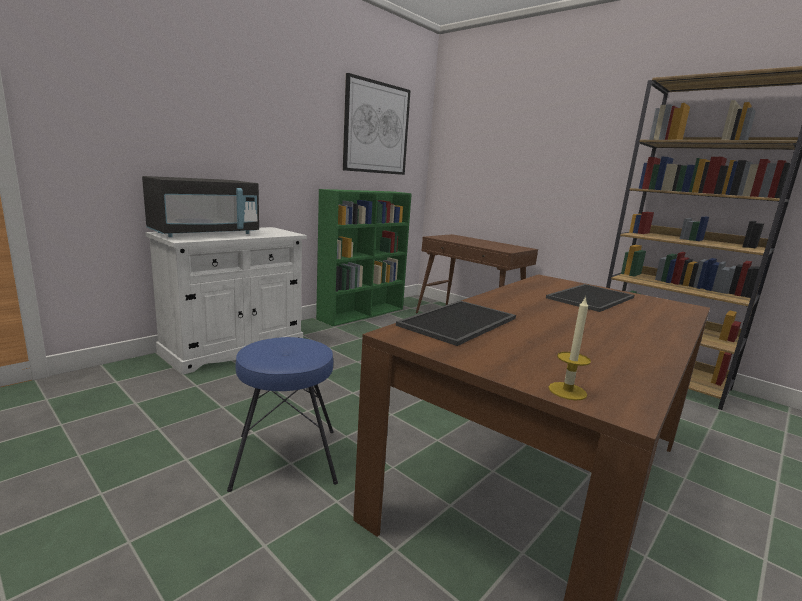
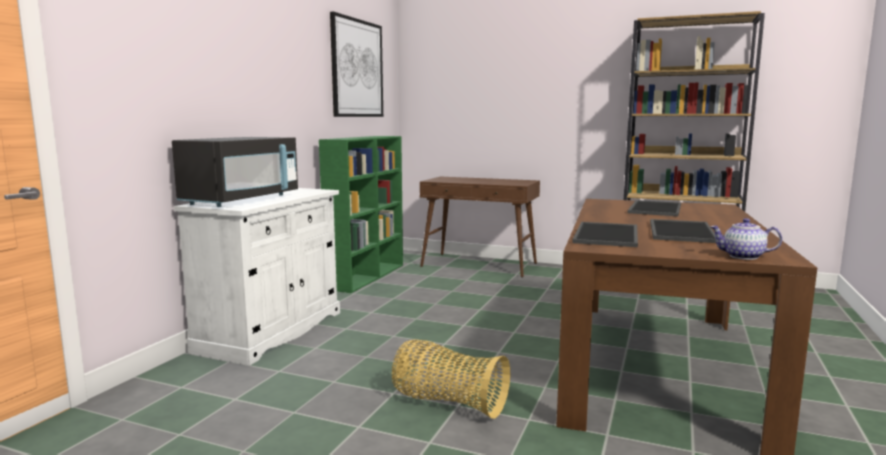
camera: 20 degrees left, 5 degrees down
(286, 457) = (448, 402): blue stool -> basket
(558, 333) = (679, 231): none -> tray
(567, 391) = (742, 257): candle -> teapot

